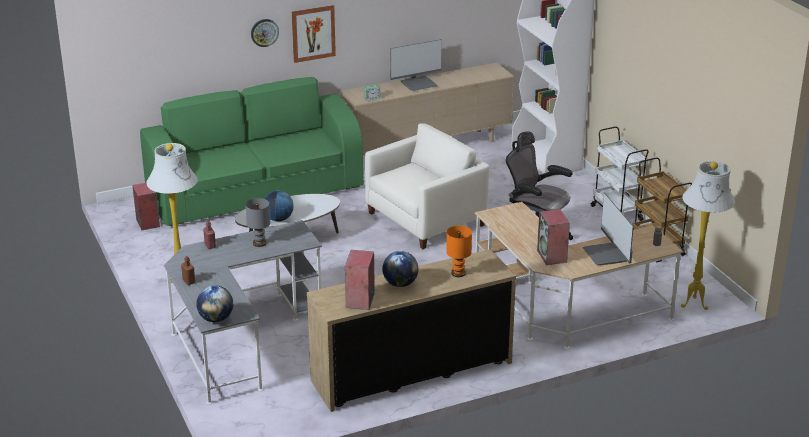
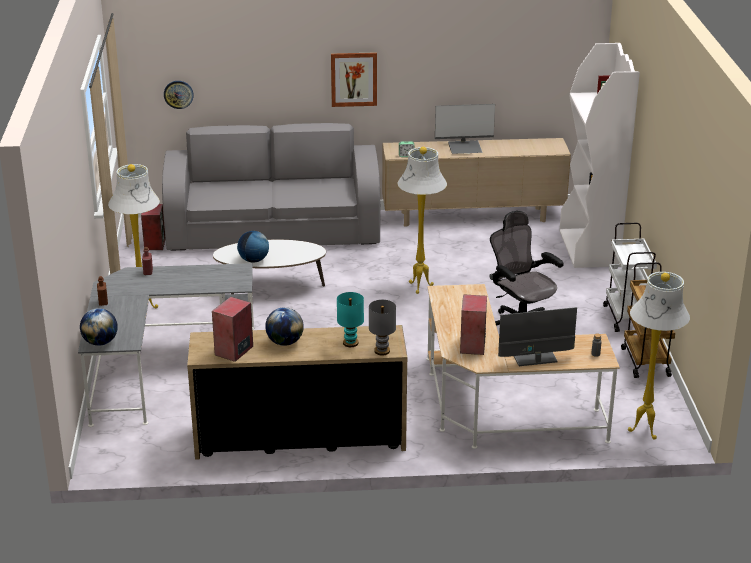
camera: 20 degrees right, 0 degrees up
(256, 192) = (274, 232): green sofa -> grey sofa
(260, 243) = (195, 278): grey table lamp -> grey table lamp (382, 351)
(264, 32) = (301, 71): wall clock -> wall clock (178, 94)
(425, 219) = (420, 288): white armchair -> white floor lamp
(458, 273) = (350, 343): orange table lamp -> turquoise table lamp
(607, 254) = (532, 355): monitor -> monitor turned 75 degrees clockwise

